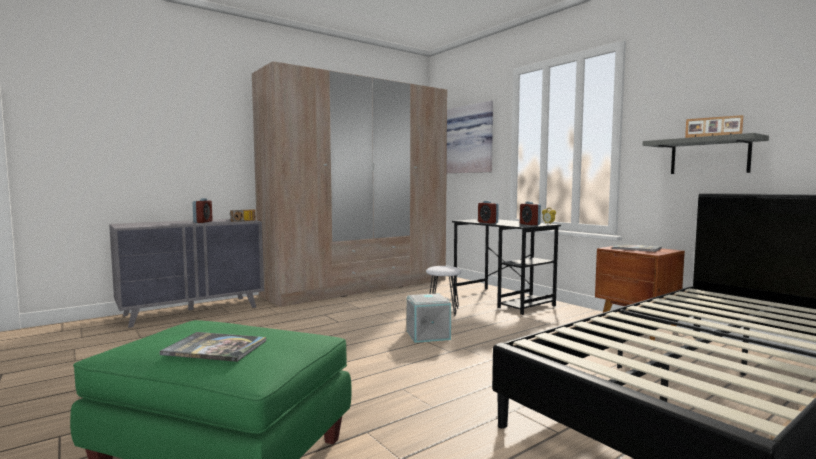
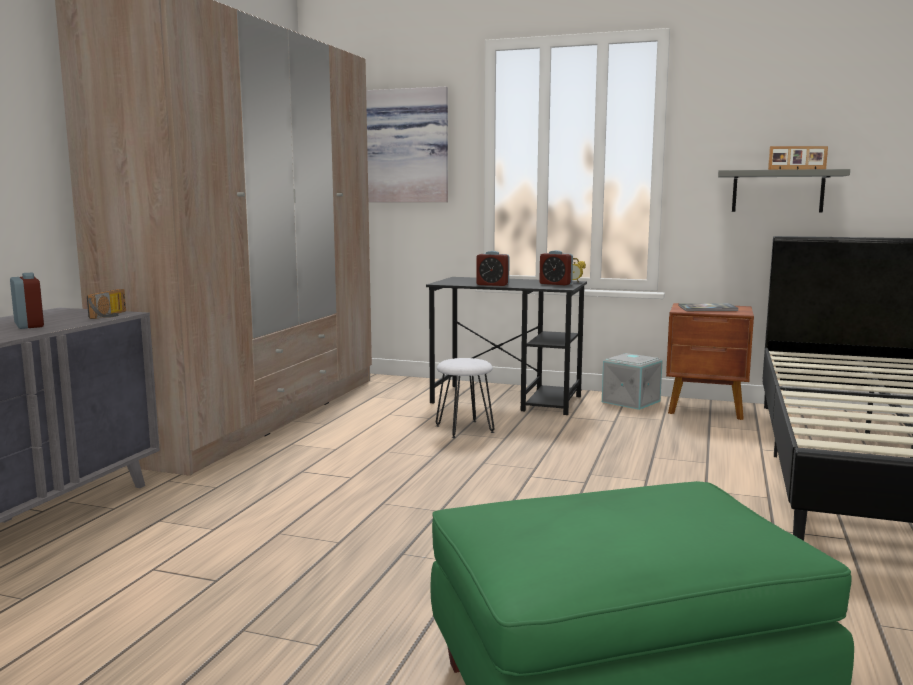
camera: 35 degrees left, 5 degrees up
(215, 348) = (670, 531): book -> none
(428, 335) = (515, 467): grey storage box -> grey storage box (630, 401)

